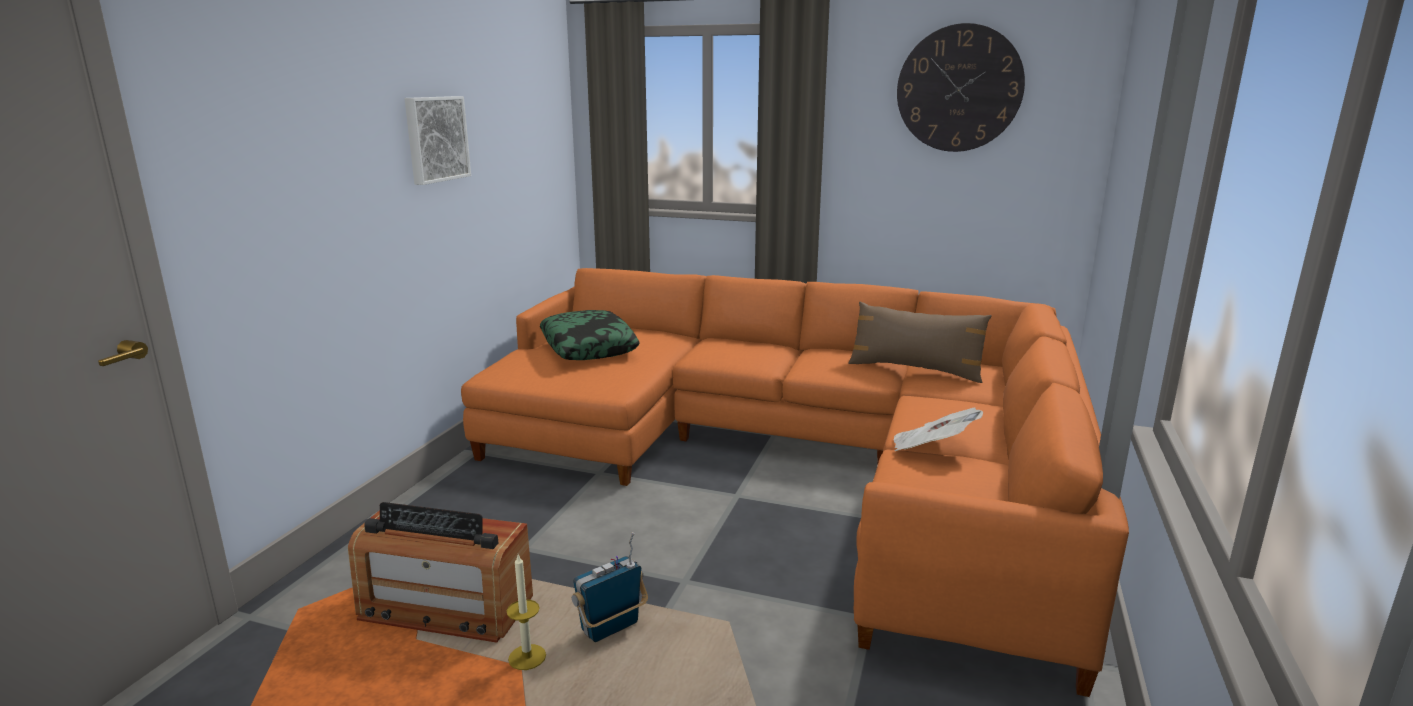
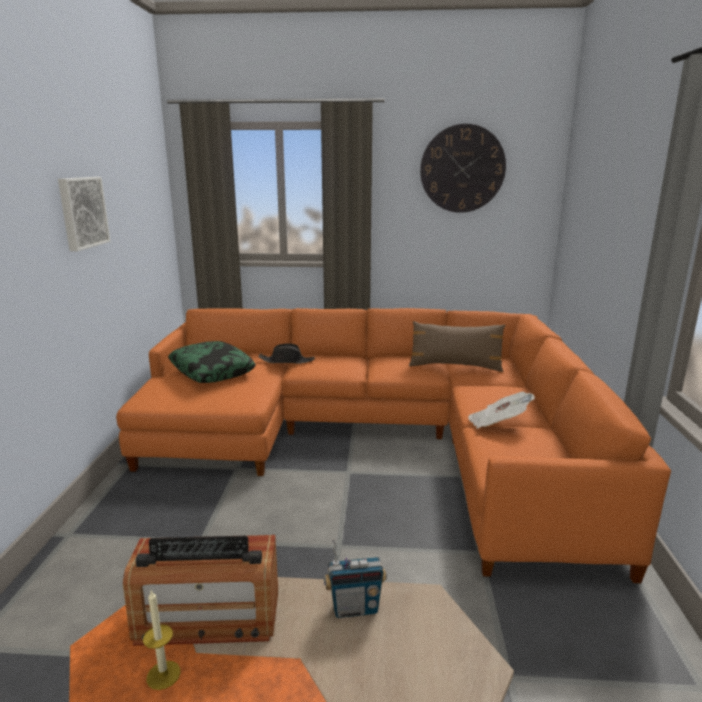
camera: 15 degrees left, 0 degrees up
(527, 657) = (301, 649): candle -> candle (163, 675)
(610, 628) = (355, 608): radio -> radio turned 135 degrees counterclockwise
(687, 343) = (287, 361): none -> black hat

